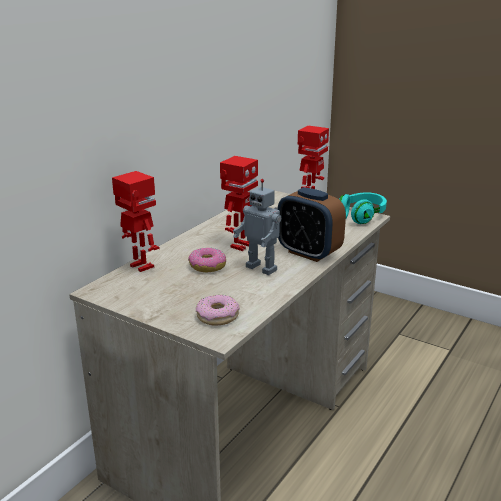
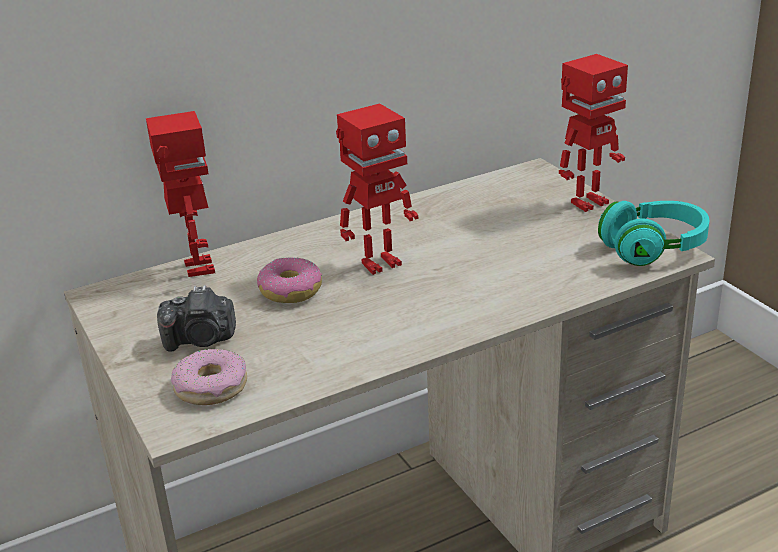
camera: 30 degrees right, 5 degrees up
(185, 297) = (201, 340): none -> camera
(262, 268) = (370, 315): toy robot -> none
(308, 253) = (476, 304): alarm clock -> none

